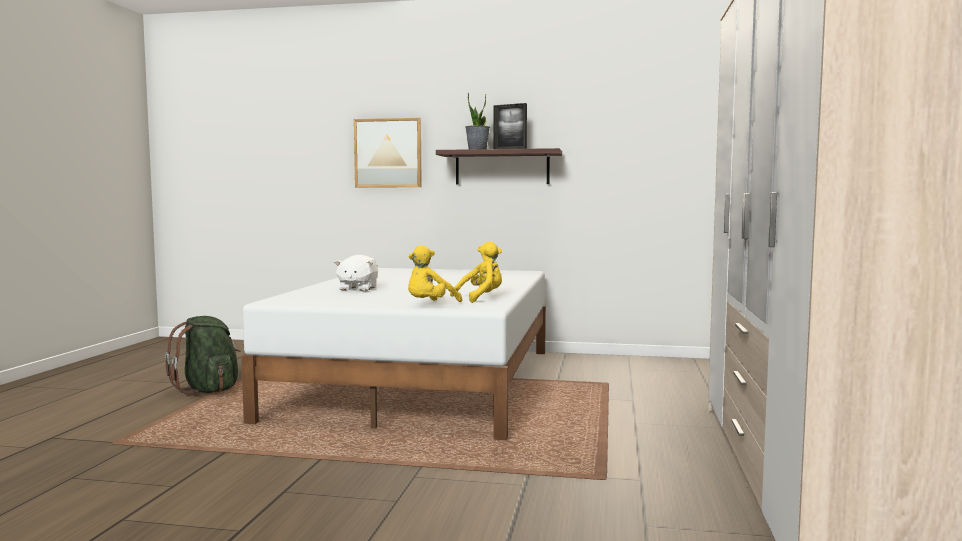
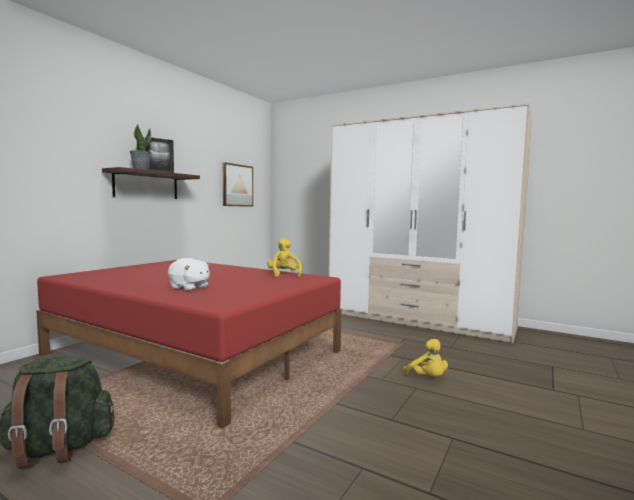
camera: 70 degrees left, 0 degrees up
(388, 153) = (46, 163): picture -> picture (237, 185)
(423, 382) = (194, 353): white bed -> red bed
(430, 305) = (299, 283): yellow plush toy -> yellow plush toy (427, 378)

